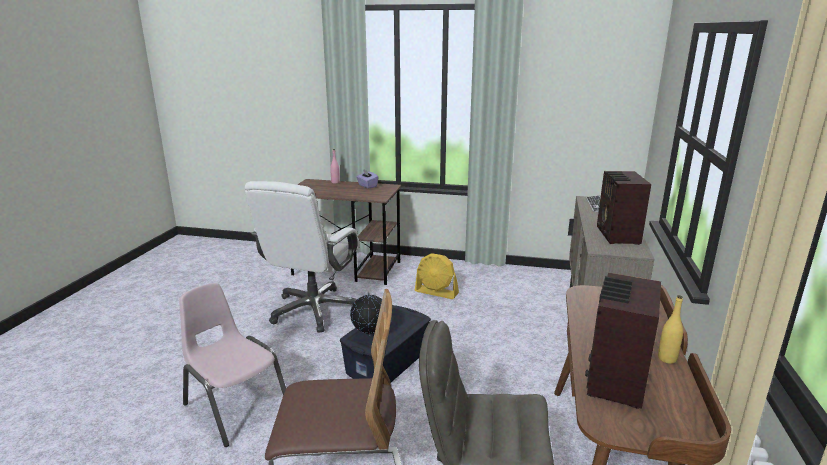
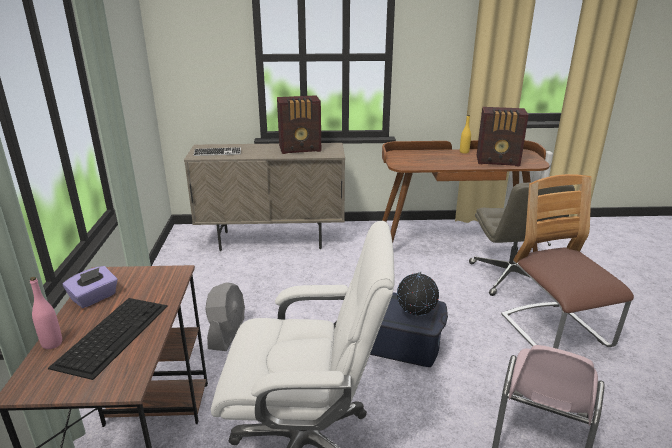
camera: 105 degrees left, 5 degrees up
(332, 189) = (113, 334): none -> keyboard
(436, 292) = (227, 333): yellow fan -> grey fan

